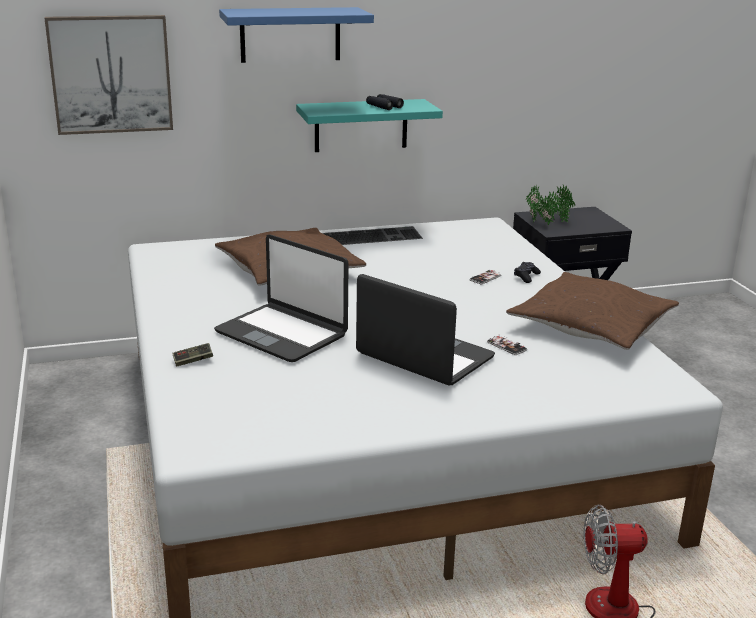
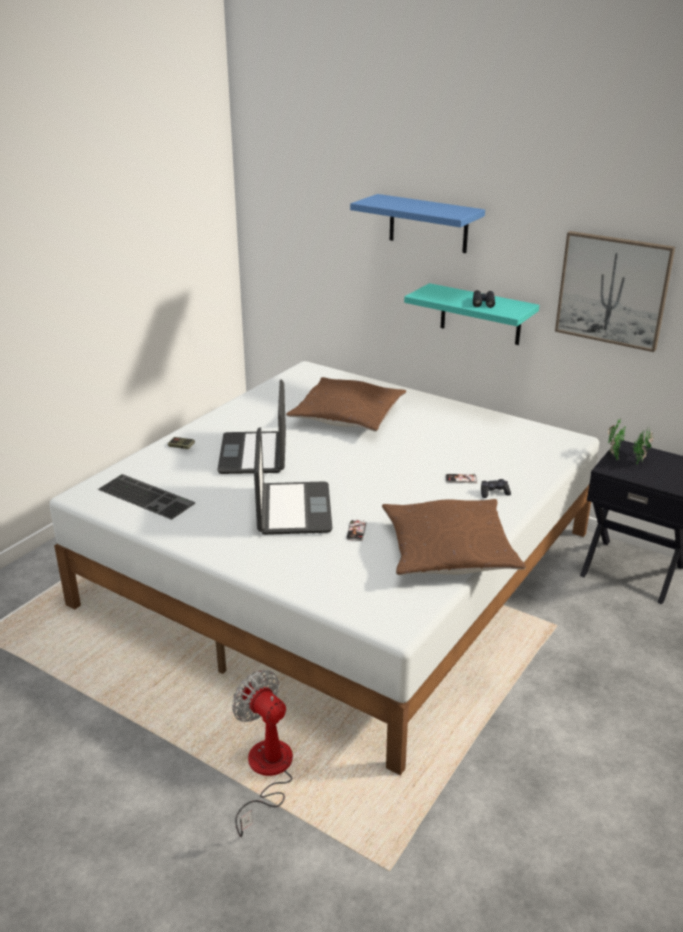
camera: 50 degrees right, 5 degrees up
(111, 74) = (304, 231): picture -> picture (613, 290)
(373, 236) = (458, 413): keyboard -> keyboard (148, 496)

